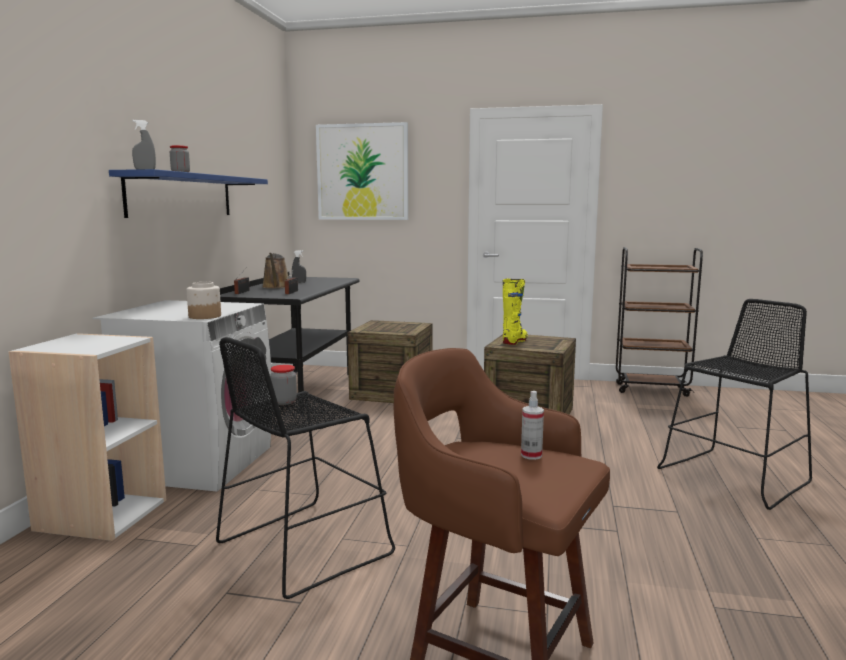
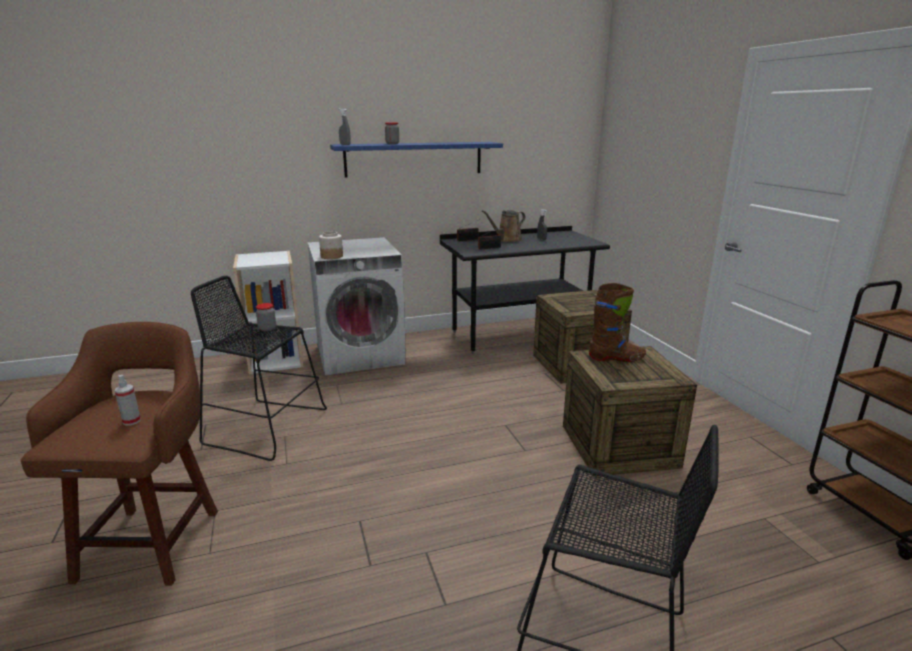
camera: 60 degrees right, 10 degrees up
(362, 172) = (646, 131): picture -> none
(515, 341) = (616, 358): yellow boot -> brown boot

